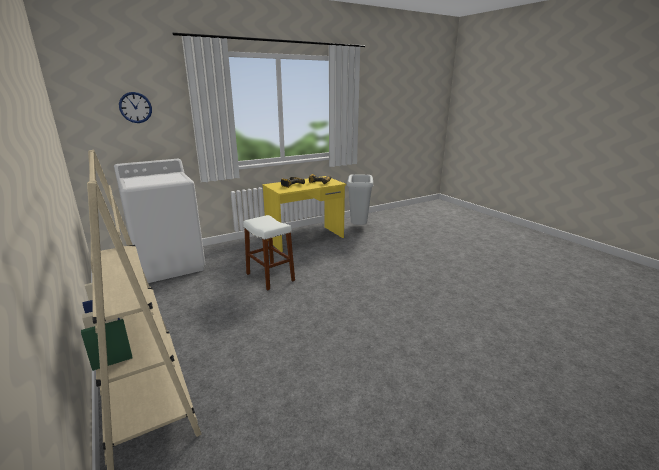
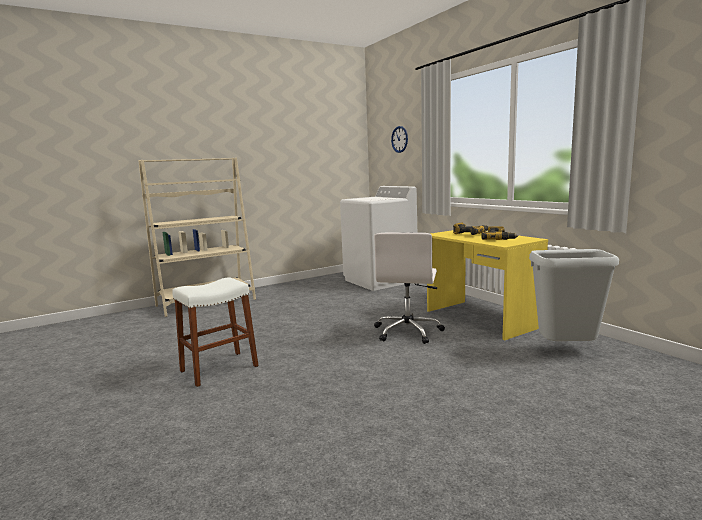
camera: 90 degrees right, 10 degrees down
(270, 277) = (359, 312): white stool -> white stool (219, 368)
(323, 261) = (408, 331): none -> white office chair

